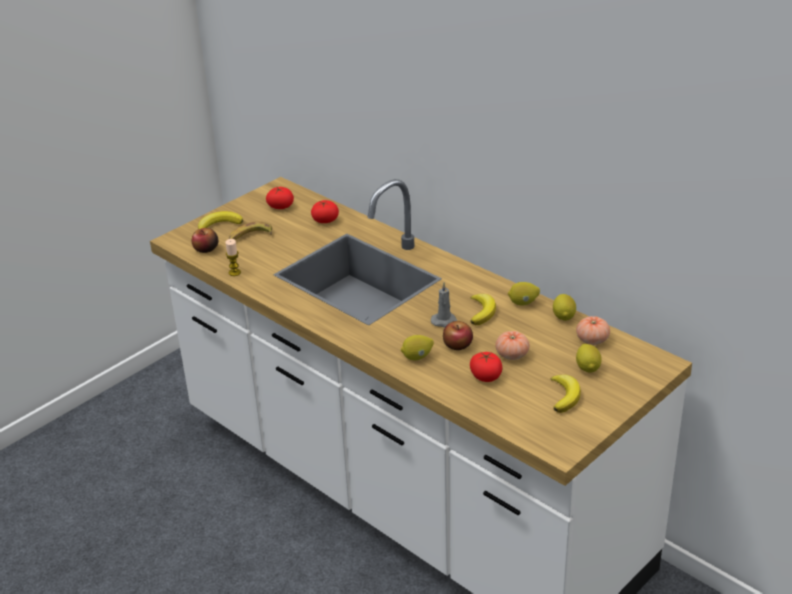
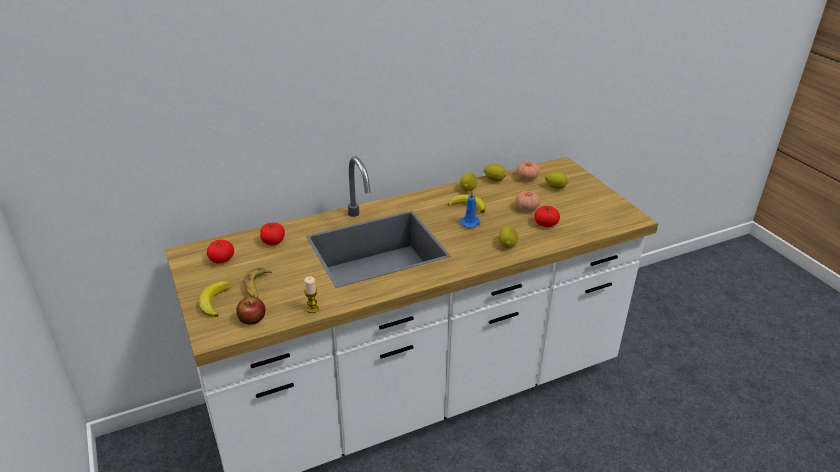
camera: 70 degrees left, 0 degrees up
(445, 322) = (470, 223): grey candle -> blue candle
(458, 345) = (502, 225): apple -> none
(564, 396) = (581, 202): banana -> none

